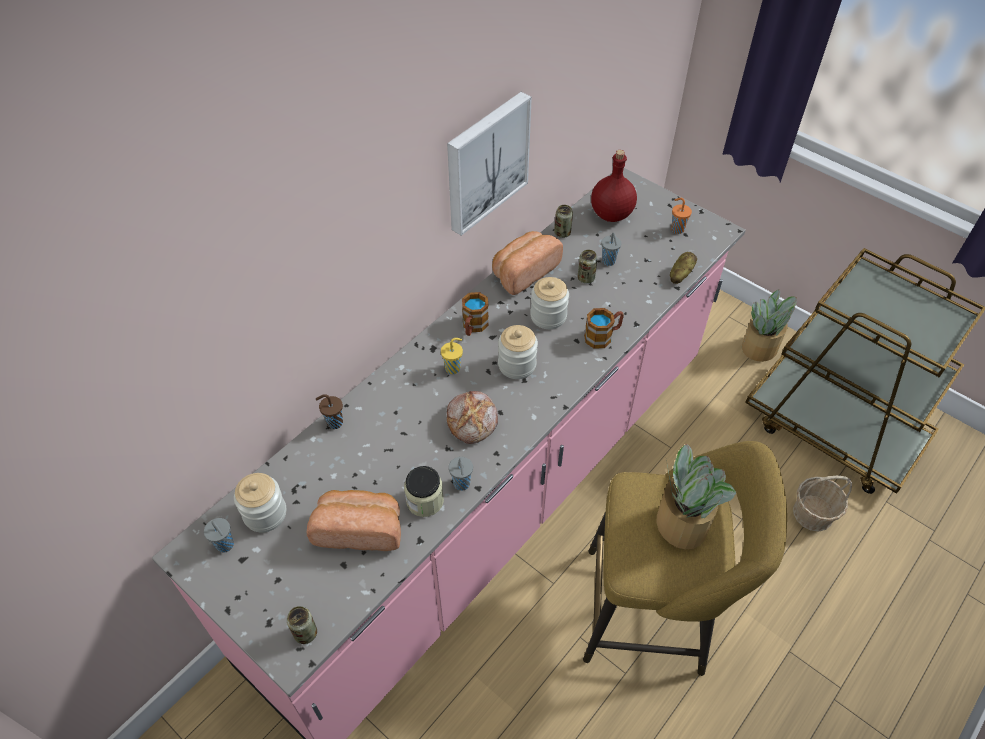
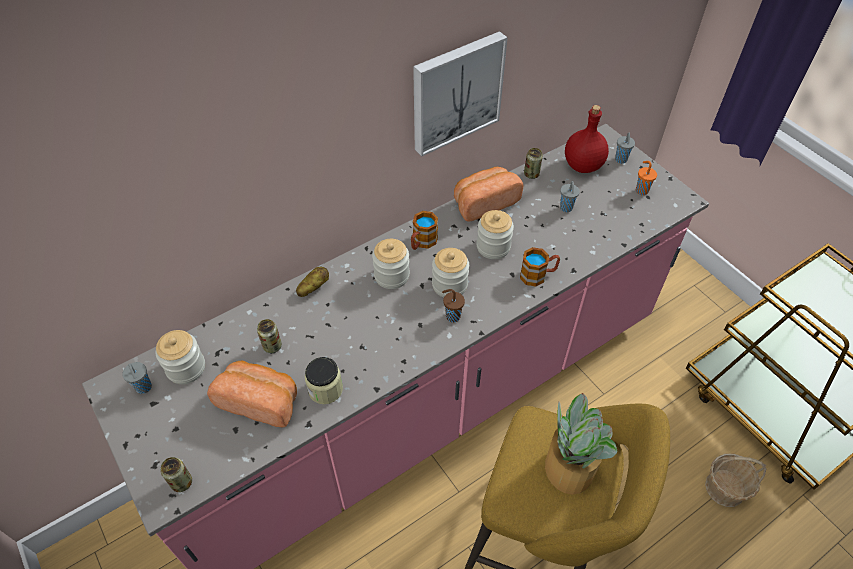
camera: 15 degrees right, 0 degrees up
(334, 422) = (271, 301): brown cup -> brown cup (452, 316)
(453, 368) = (392, 276): yellow cup -> jar
(461, 484) = (363, 382): grey cup -> grey cup (621, 160)
(473, 421) = (393, 327): bread -> none
(586, 278) = (539, 219): can -> can (272, 346)
(680, 274) = (631, 233): potato -> potato (313, 288)
(760, 347) = (717, 320): potted plant -> none

